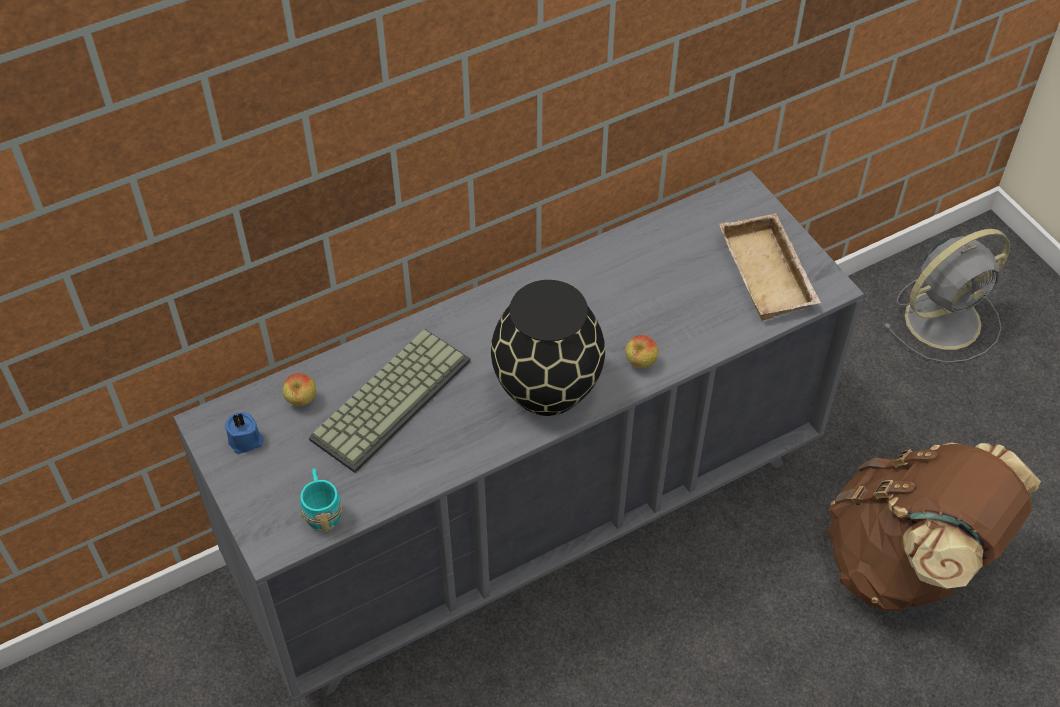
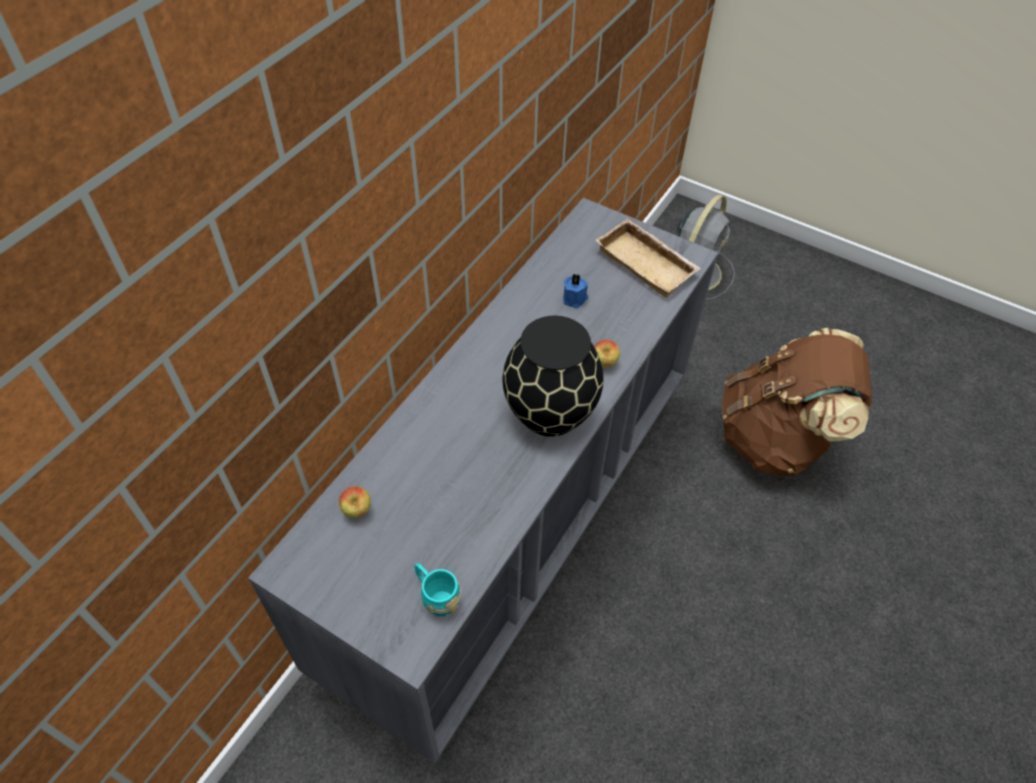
camera: 30 degrees left, 0 degrees up
(246, 441) = (330, 568): blue candle -> blue candle (575, 299)
(390, 397) = (431, 474): keyboard -> none

